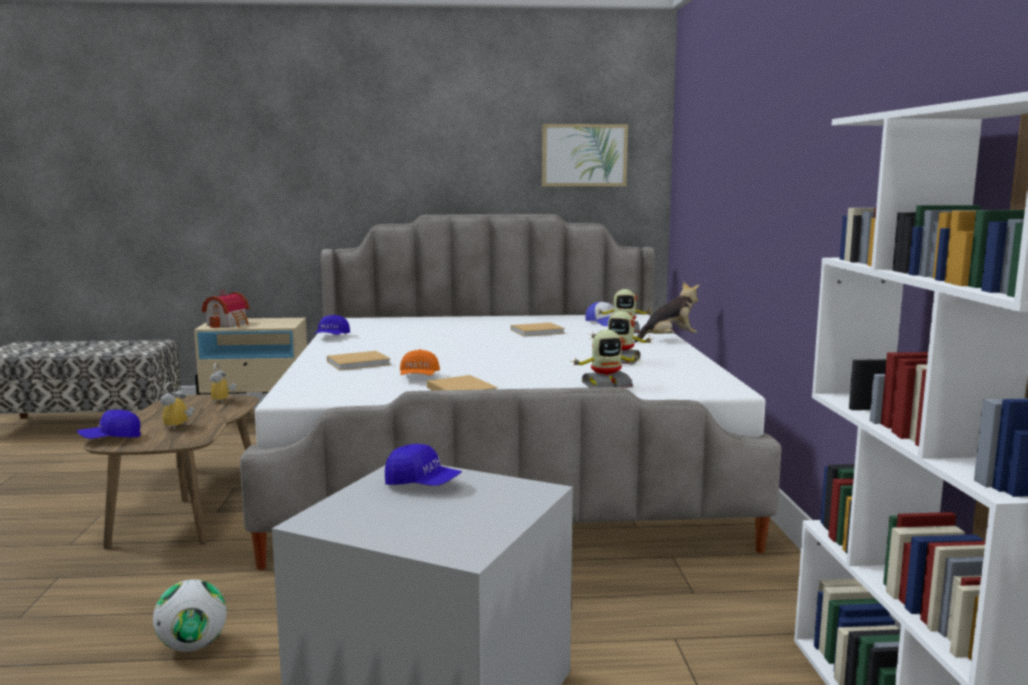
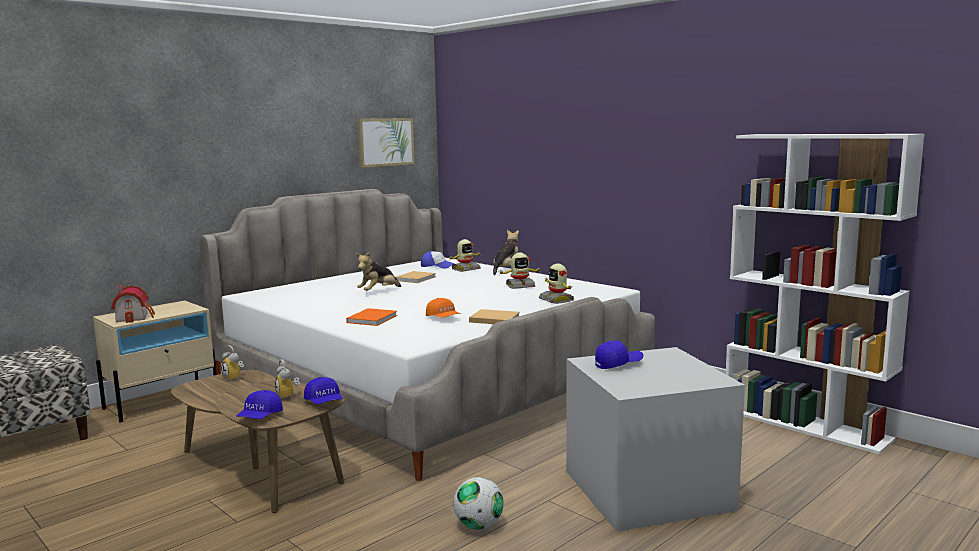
camera: 40 degrees left, 0 degrees up
(332, 337) = (283, 308): blue cap -> blue cap (324, 402)
(360, 363) = (373, 318): beige book -> orange book
(456, 338) = (378, 292): none -> plush toy
(606, 385) = (557, 300): toy robot -> toy robot turned 120 degrees clockwise

